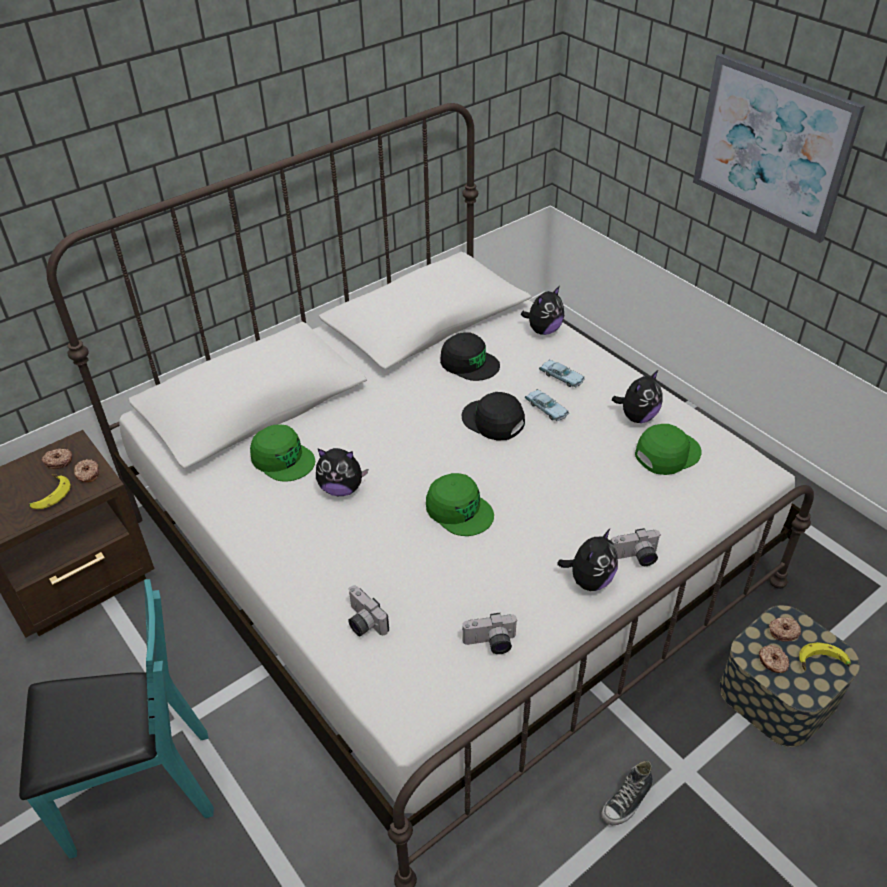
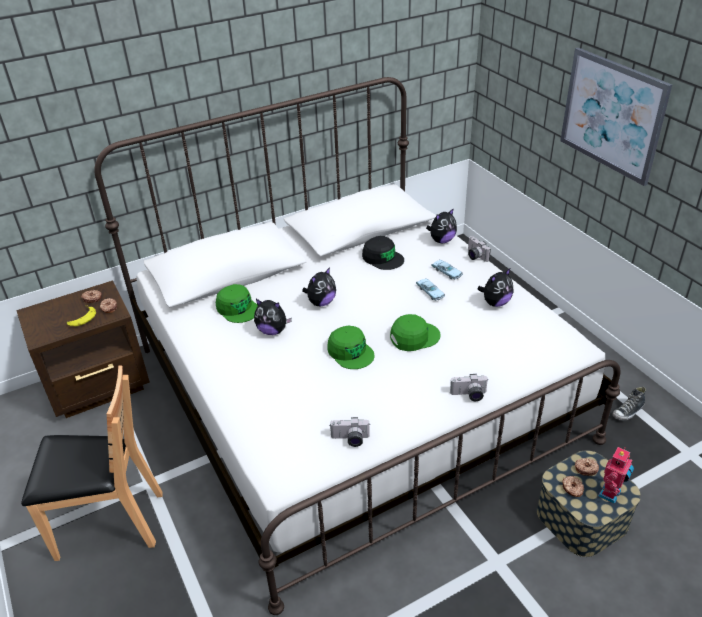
camera: 10 degrees right, 5 degrees down
(139, 789) = (109, 523): turquoise chair -> brown chair
(363, 622) = (265, 416): camera -> camera (475, 256)
(493, 421) = (390, 297): black cap -> none
(589, 580) = (431, 406): plush toy -> plush toy (321, 302)
(627, 801) = (449, 577): shoe -> shoe (628, 411)
(667, 453) = (511, 329): green cap -> green cap (414, 337)
(822, 663) = (611, 494): banana -> toy robot

